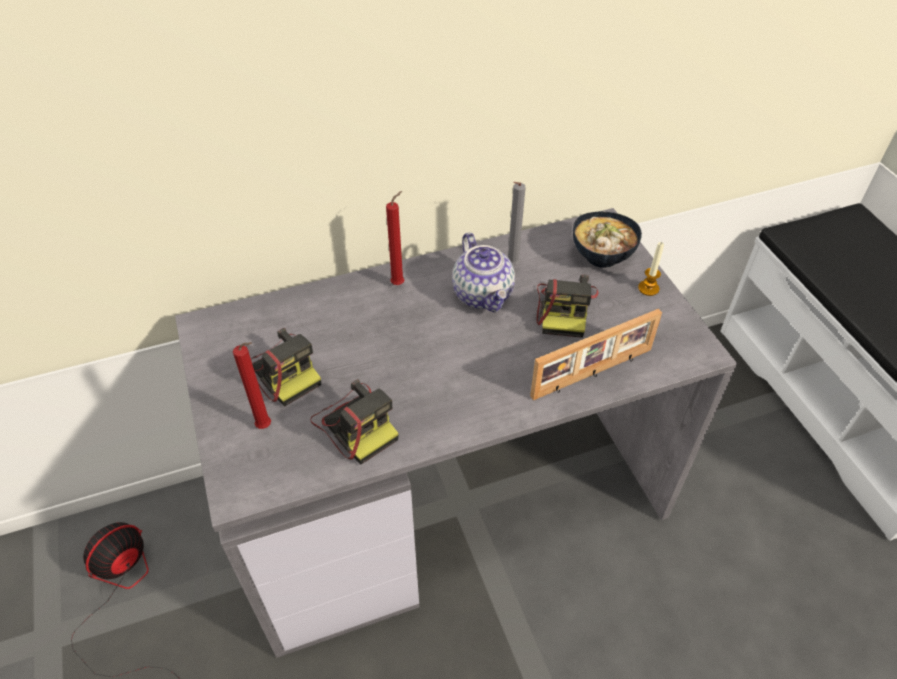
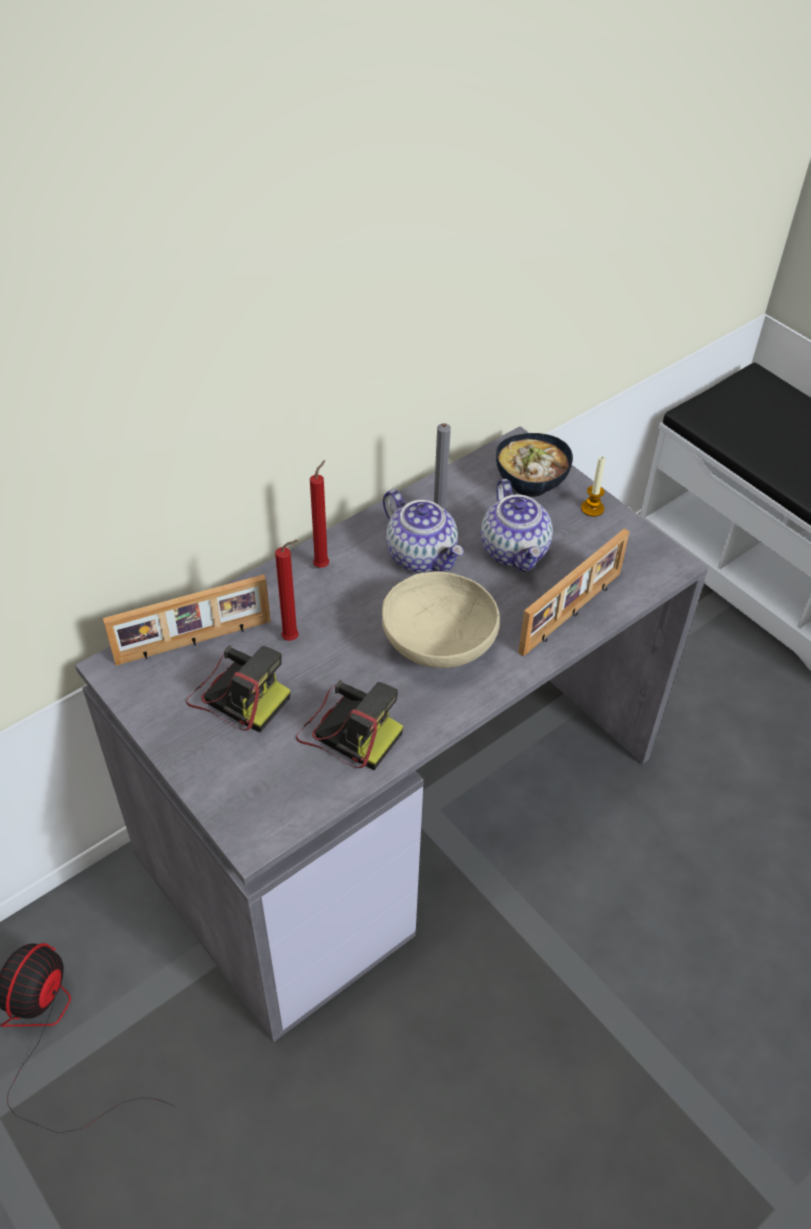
camera: 20 degrees left, 0 degrees up
(266, 427) = (250, 759): red candle -> red candle (293, 639)
(270, 320) = (194, 642): none -> picture frame
(463, 371) = (437, 644): none -> beige bowl
(565, 309) = (515, 551): camera -> teapot

